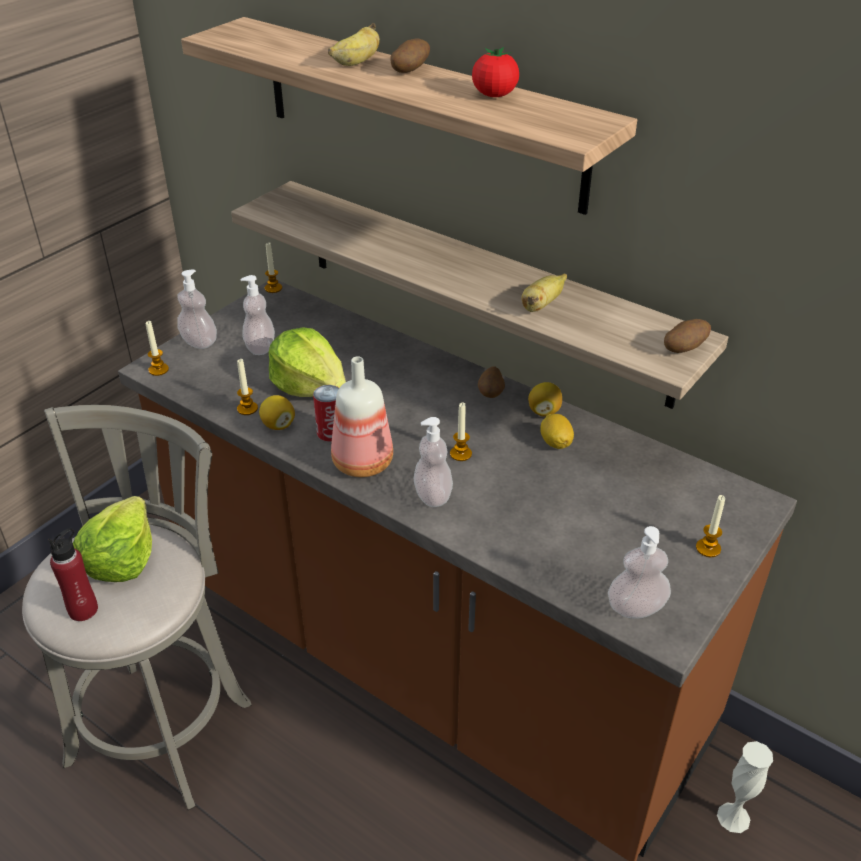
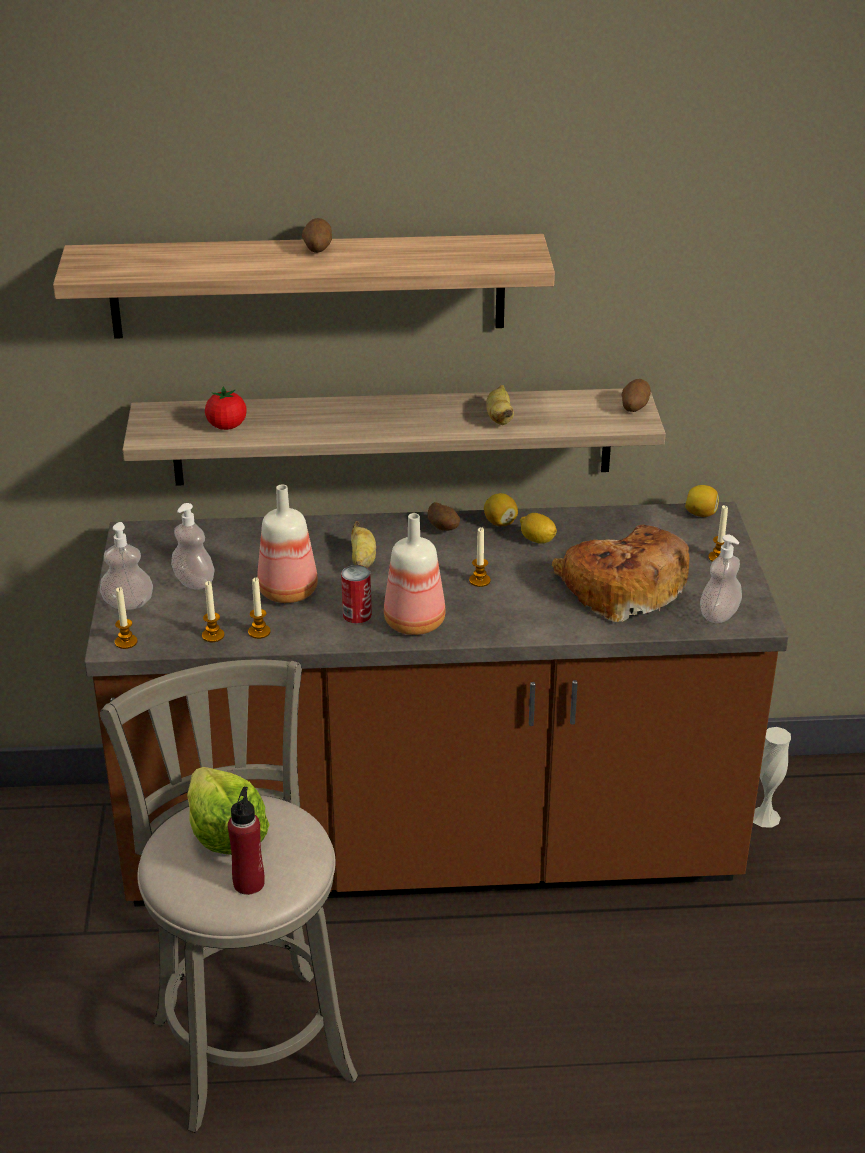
camera: 40 degrees left, 5 degrees down
(273, 288) = (127, 530): candle -> candle (213, 635)
(278, 425) = (304, 630): lemon -> lemon (701, 514)
(310, 386) = (287, 590): lettuce -> bottle
(356, 62) = (260, 256): banana -> banana (363, 560)
(433, 495) = (498, 617): soap dispenser -> none
(494, 95) = (418, 248): tomato -> tomato (227, 426)
(575, 526) = (621, 587): none -> bread

